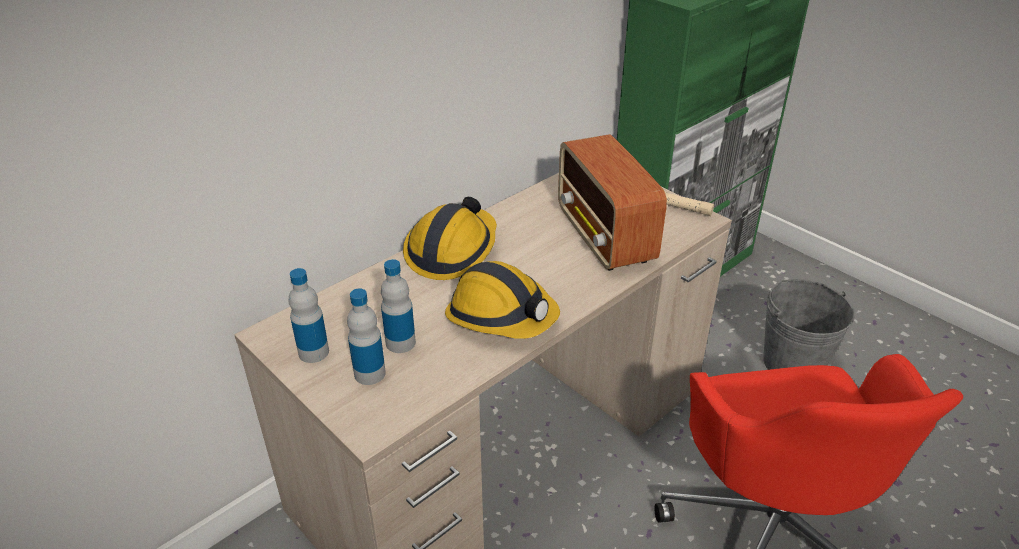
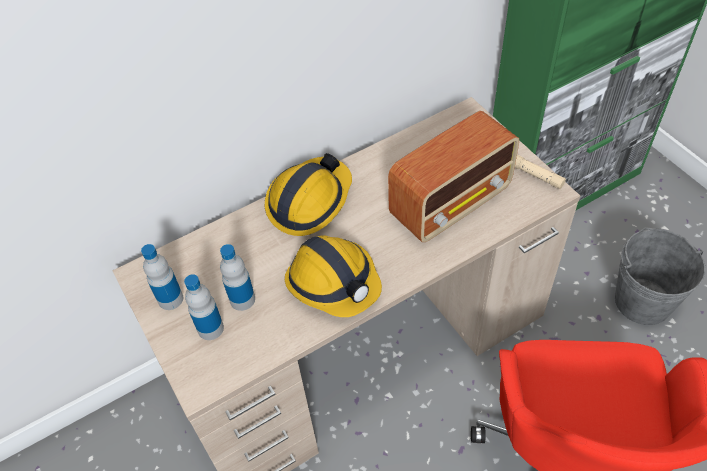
camera: 15 degrees right, 15 degrees up
(605, 237) = (452, 202): radio -> radio turned 120 degrees counterclockwise

